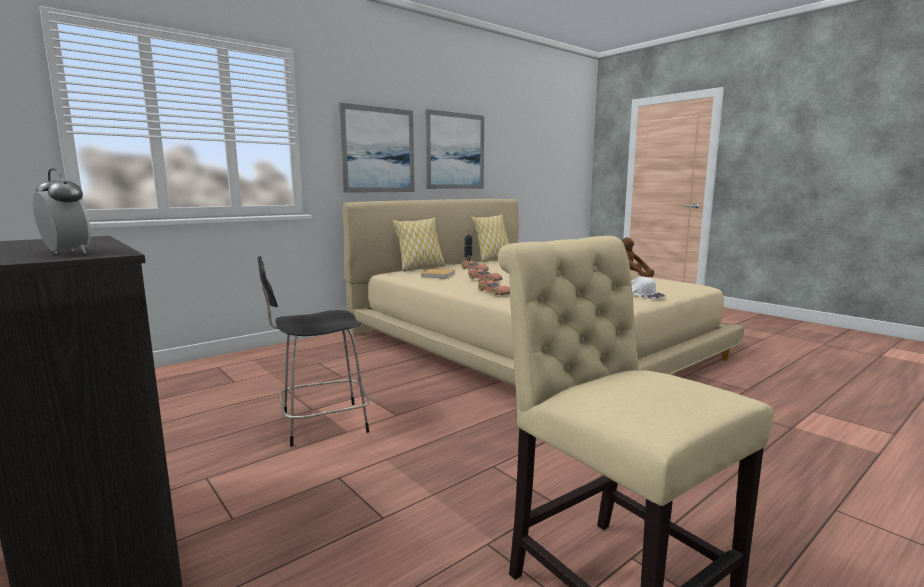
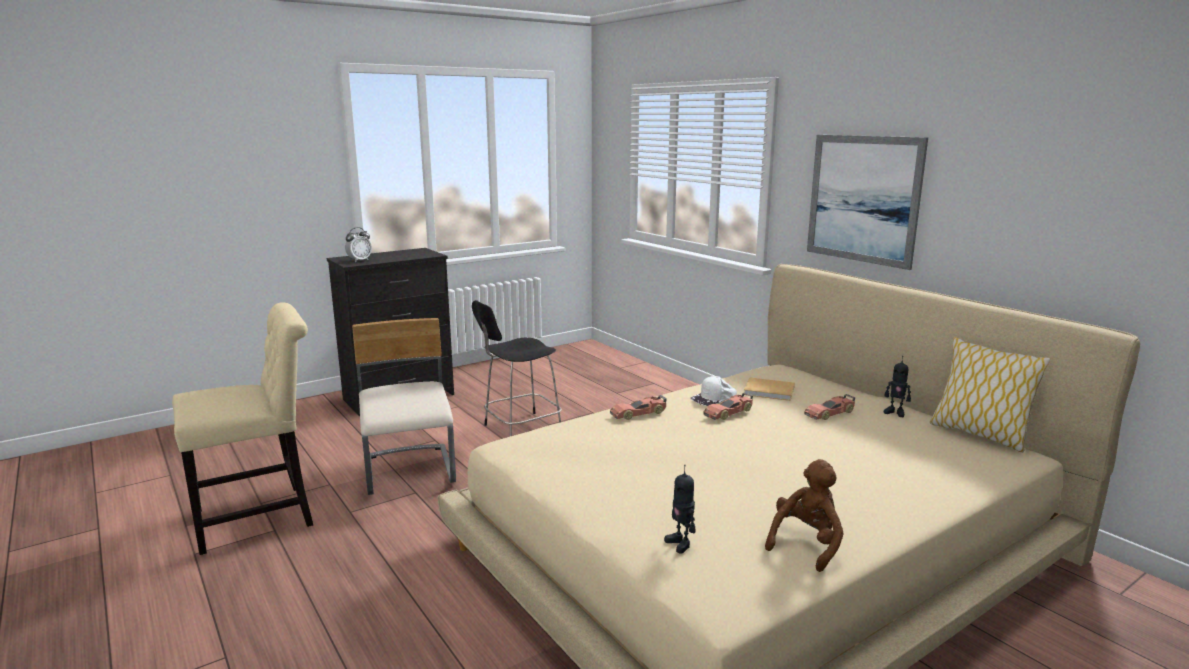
camera: 95 degrees right, 5 degrees up
(321, 424) = (520, 429): black chair -> black chair turned 105 degrees counterclockwise
(420, 268) = (830, 382): pillow -> none
(440, 479) = (410, 472): none -> beige chair
(455, 151) = (1016, 209): picture -> none
(644, 295) = (614, 513): white cap -> white cap (714, 398)
(659, 287) = (680, 543): none -> toy robot

